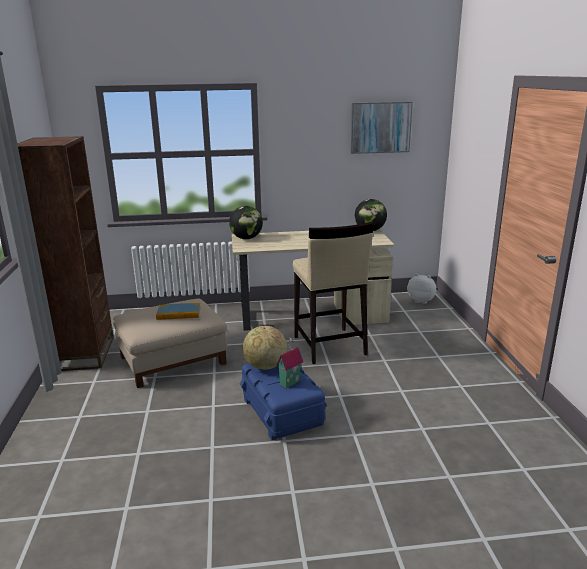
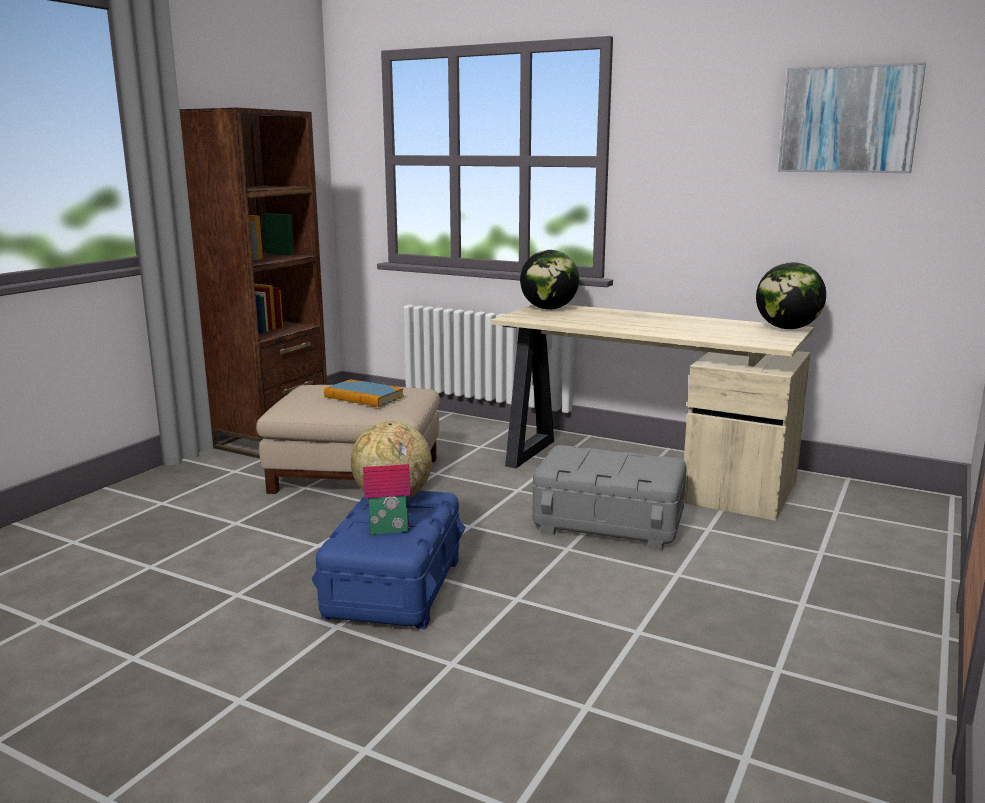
camera: 35 degrees right, 5 degrees down
(329, 346) = (608, 524): beige stool -> grey storage box
(421, 301) = (899, 505): plush toy -> none

